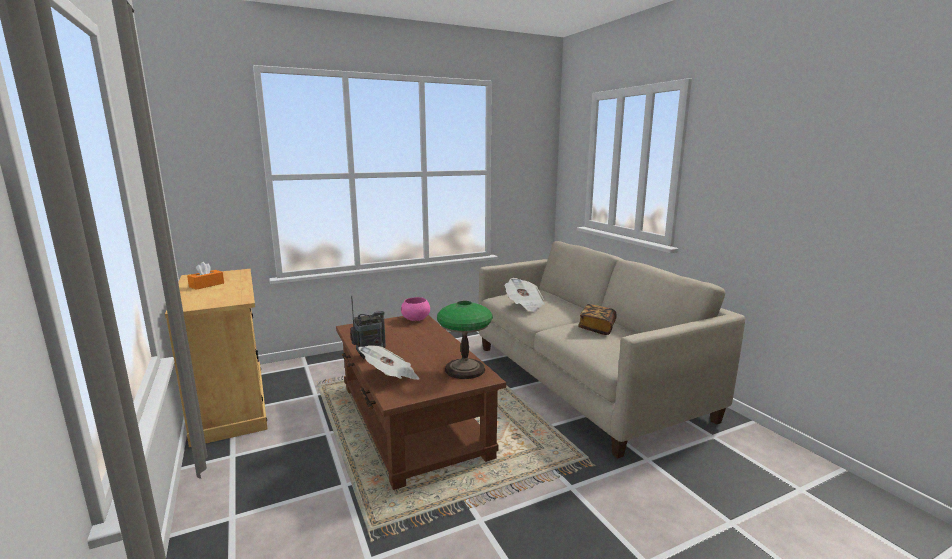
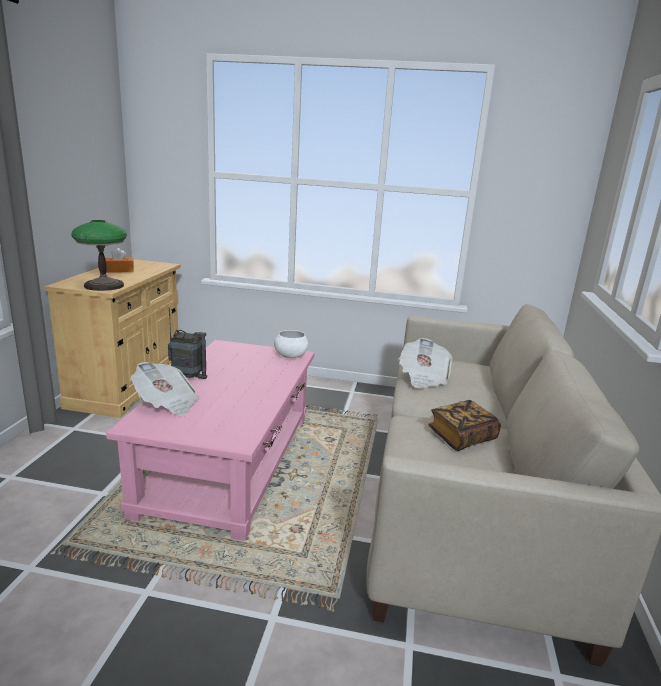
camera: 35 degrees right, 5 degrees up
(411, 420) = (228, 462): brown coffee table -> pink coffee table
(416, 319) = (290, 356): pink bowl -> white bowl
(465, 369) = (238, 424): table lamp -> table lamp (104, 286)

